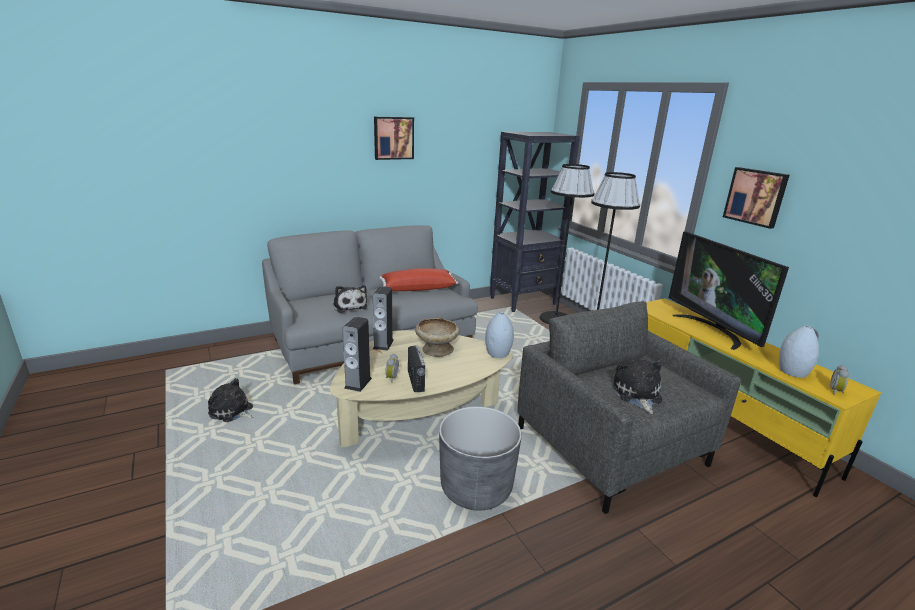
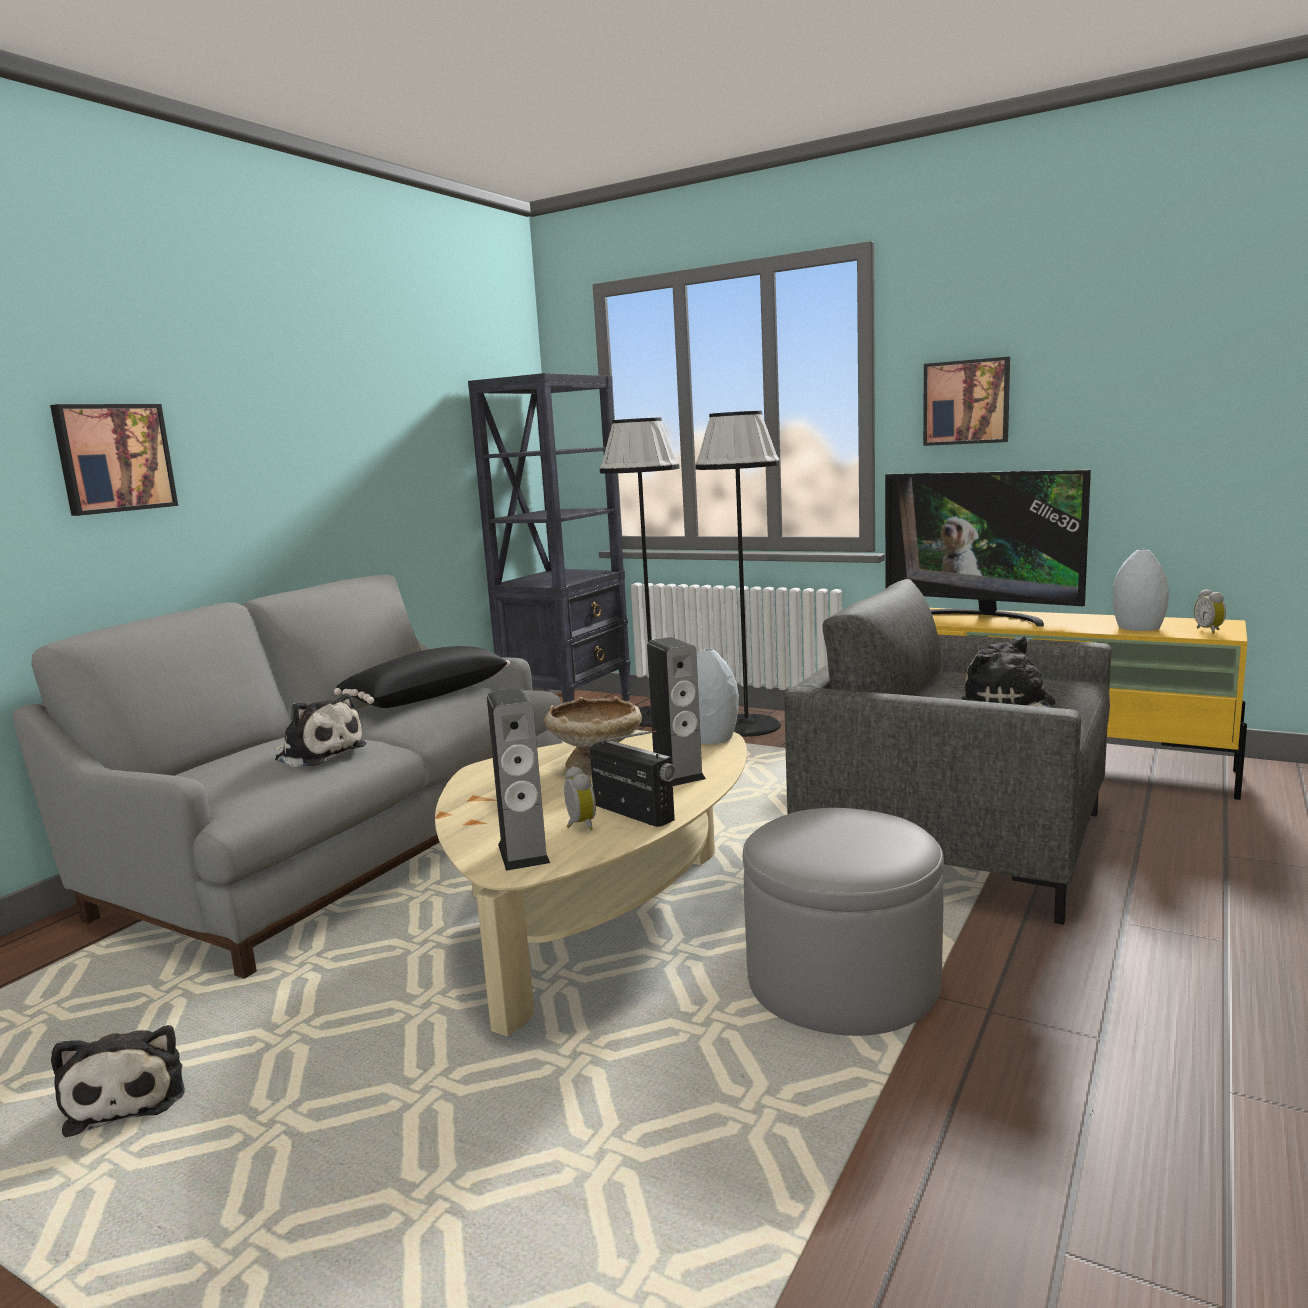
camera: 30 degrees left, 10 degrees down
(232, 412) = (129, 1095): plush toy -> plush toy turned 105 degrees counterclockwise
(383, 344) = (478, 788): speaker -> speaker (677, 774)
(393, 138) = (279, 392): picture -> picture (113, 458)
(418, 288) = (426, 696): red pillow -> black pillow
(476, 488) = (842, 980): grey planter -> grey ottoman

